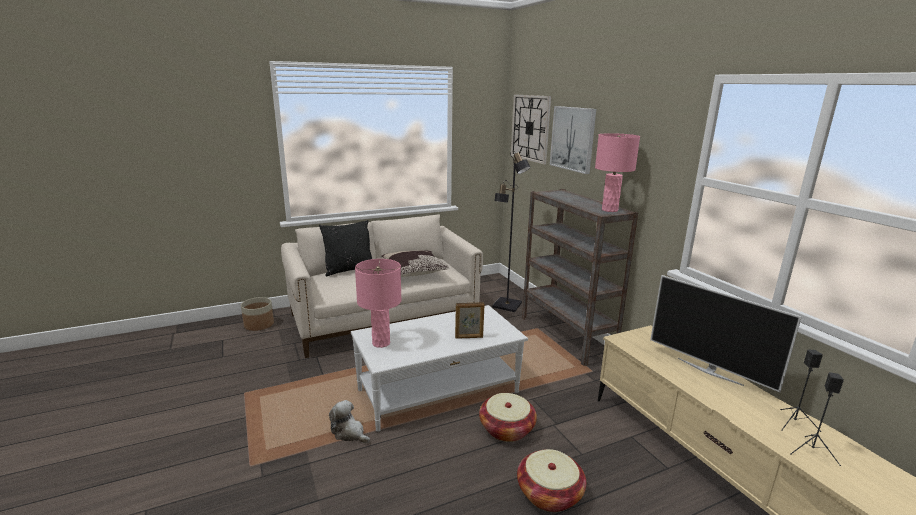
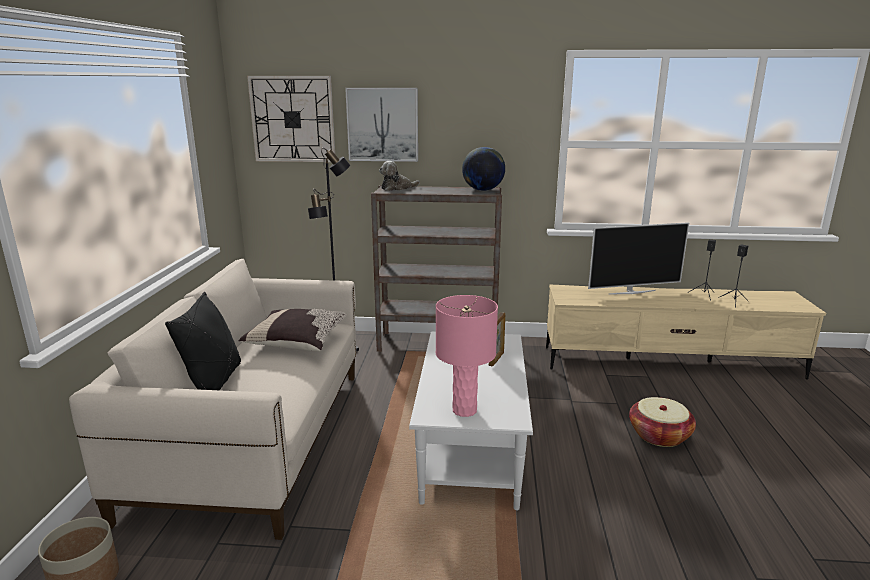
camera: 60 degrees left, 0 degrees up
(349, 433) = (507, 534): plush toy -> plush toy (397, 188)
(507, 429) = (563, 426): basket -> none
(609, 210) = (482, 190): pink table lamp -> globe

